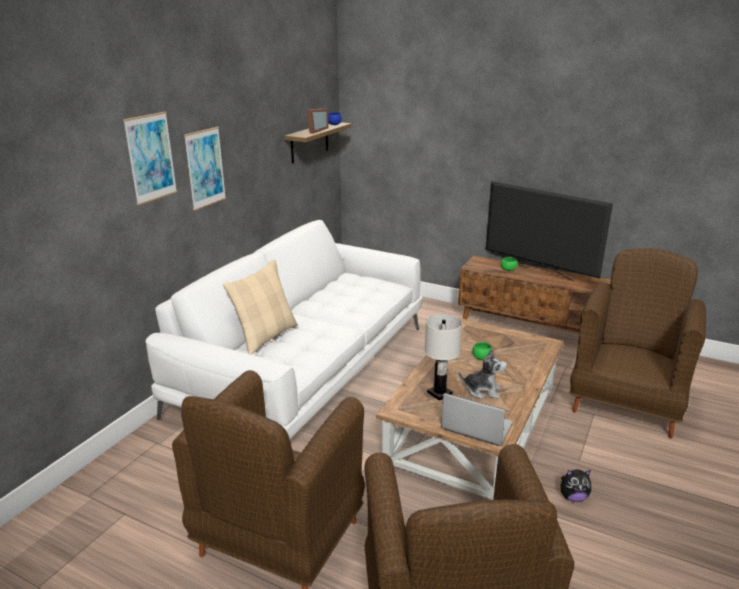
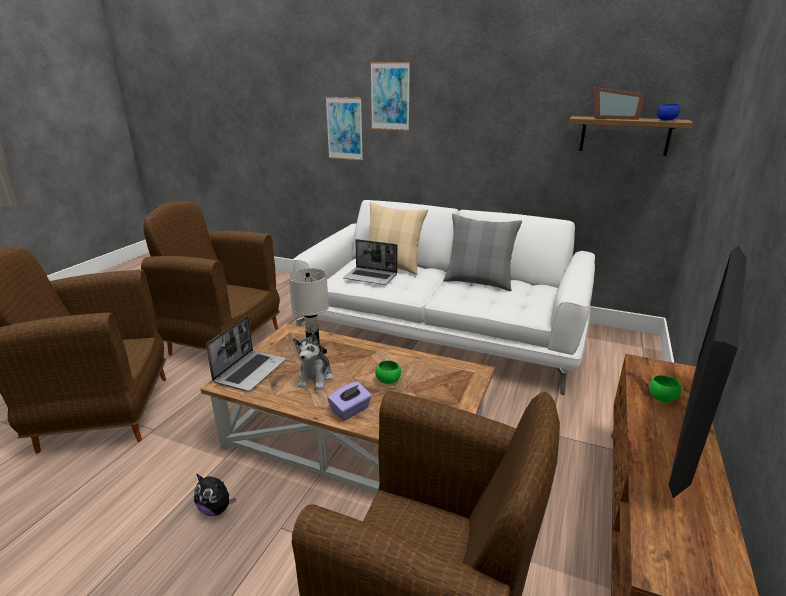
camera: 85 degrees right, 0 degrees up
(205, 168) = (444, 120): picture -> picture (344, 128)
(298, 348) = (371, 277): none -> laptop
(326, 299) = (478, 282): none -> grey pillow
(524, 374) = (350, 410): none -> purple tissue box
(573, 497) = (216, 509): plush toy -> plush toy turned 60 degrees counterclockwise

